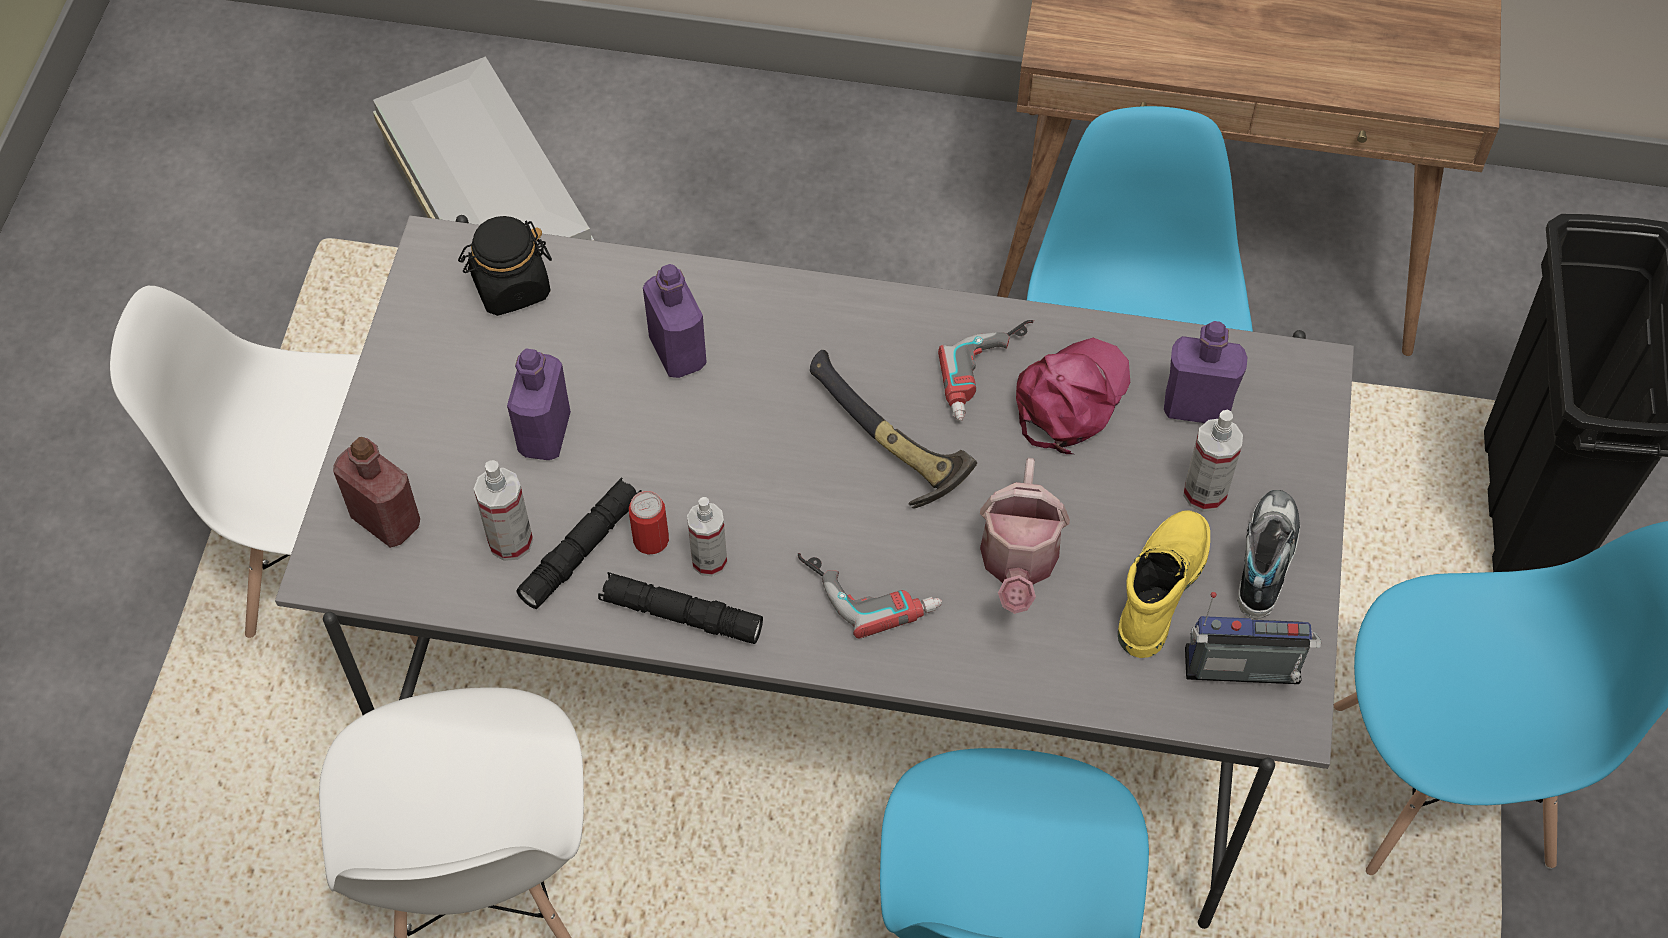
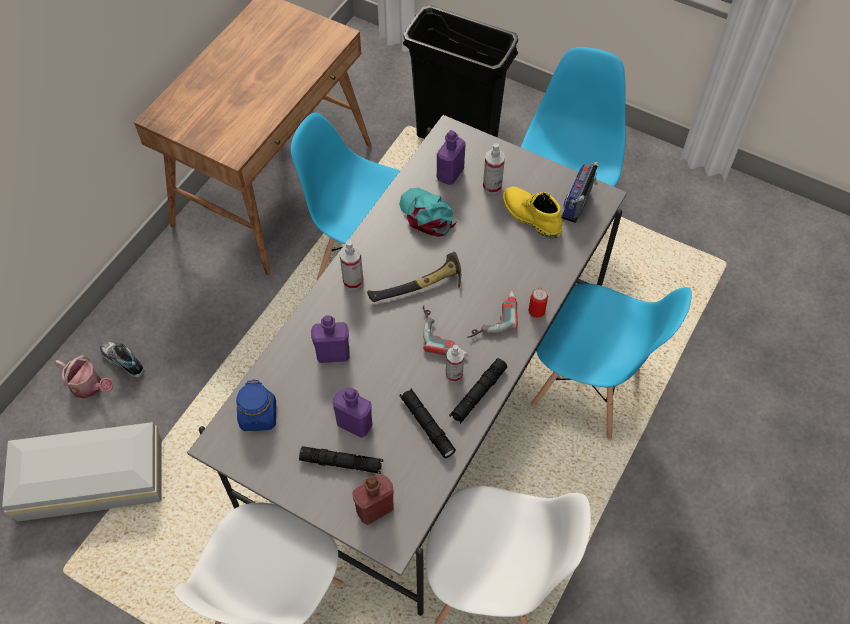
camera: 70 degrees left, 0 degrees up
(460, 440) = (341, 463): none -> black flashlight
(510, 541) = (410, 455): spray bottle -> spray bottle (353, 281)
(511, 287) = (258, 416): black jar -> blue jar
(651, 539) = (433, 395): can -> can (536, 311)
(992, 376) = (402, 237): power drill -> power drill (444, 334)
(1018, 564) = (501, 260): watering can -> watering can (90, 387)
(1070, 399) = (427, 214): pink cap -> turquoise cap
(1265, 558) = (530, 178): shoe -> shoe (123, 361)

